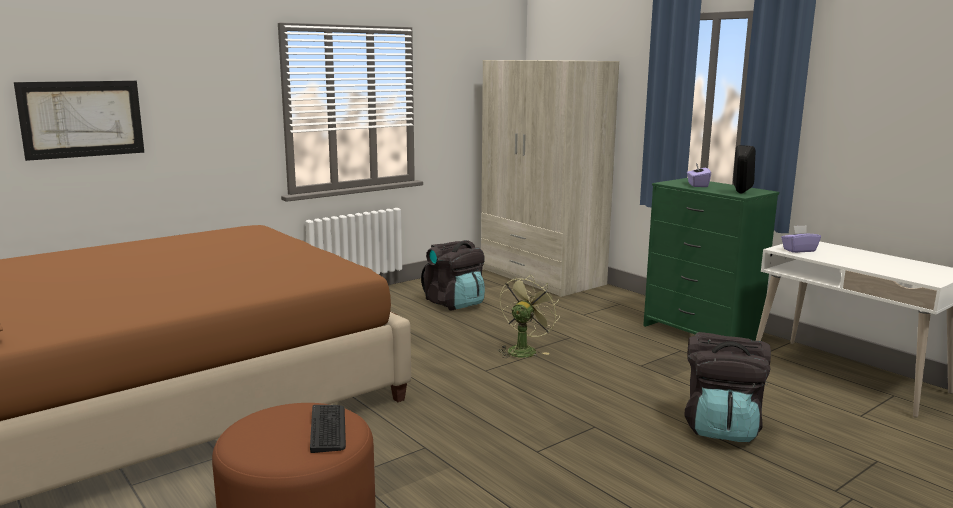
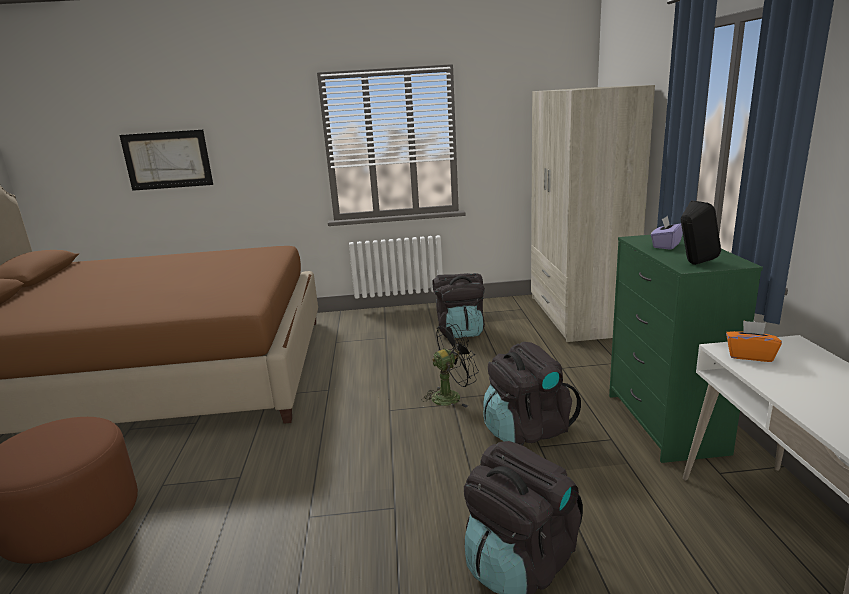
camera: 35 degrees right, 5 degrees up
(328, 428) = (62, 452): keyboard -> none
(524, 350) = (451, 396): green fan -> black fan
(616, 358) = (526, 430): none -> black backpack
(799, 250) = (749, 355): purple tissue box -> orange tissue box

